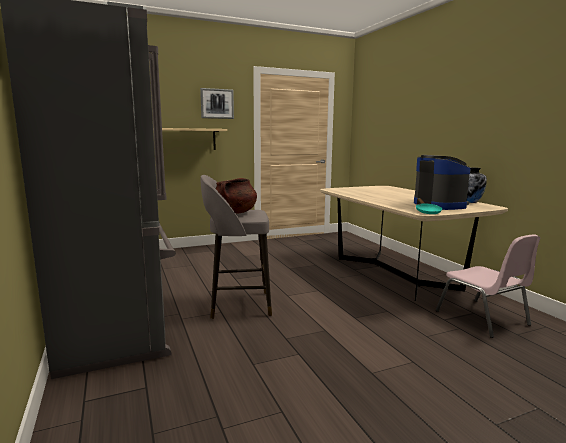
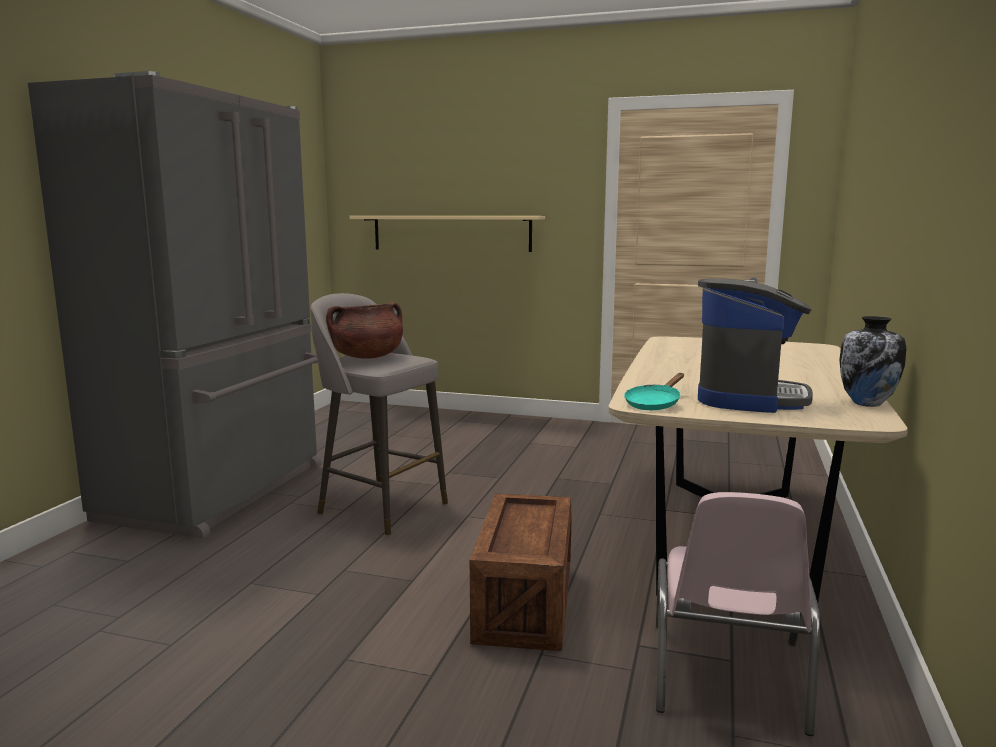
camera: 40 degrees right, 0 degrees up
(217, 103) = (538, 171): picture -> none
(383, 321) = (524, 603): none -> crate

